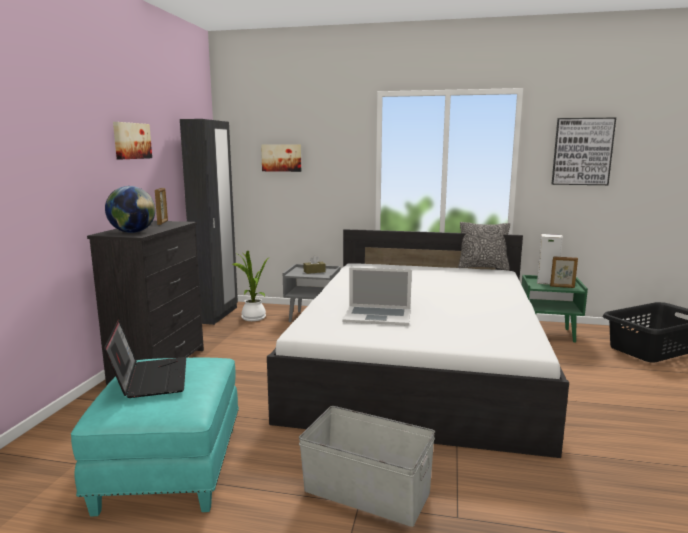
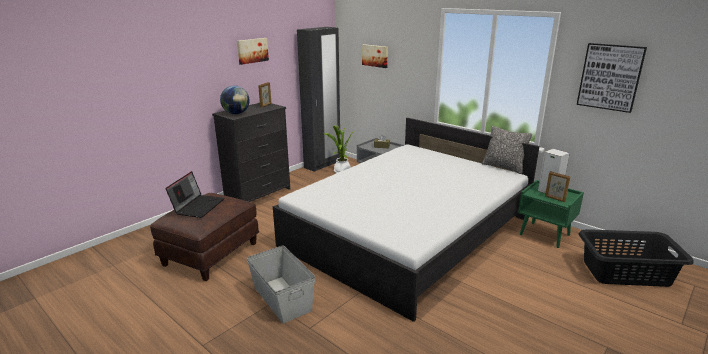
camera: 30 degrees right, 10 degrees up
(170, 466) = (211, 253): turquoise ottoman -> brown ottoman
(377, 316) = (354, 194): laptop -> none

